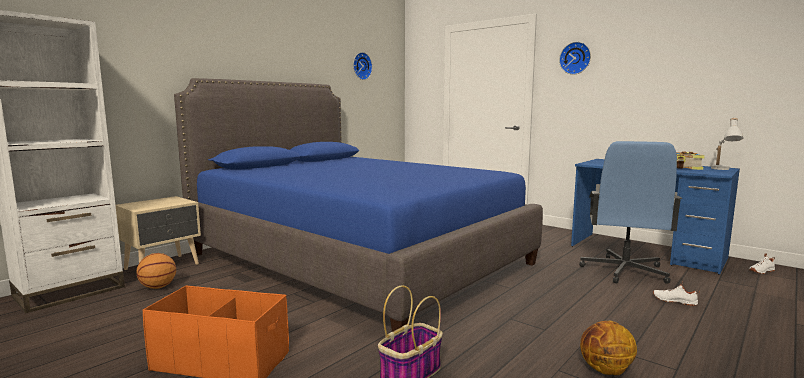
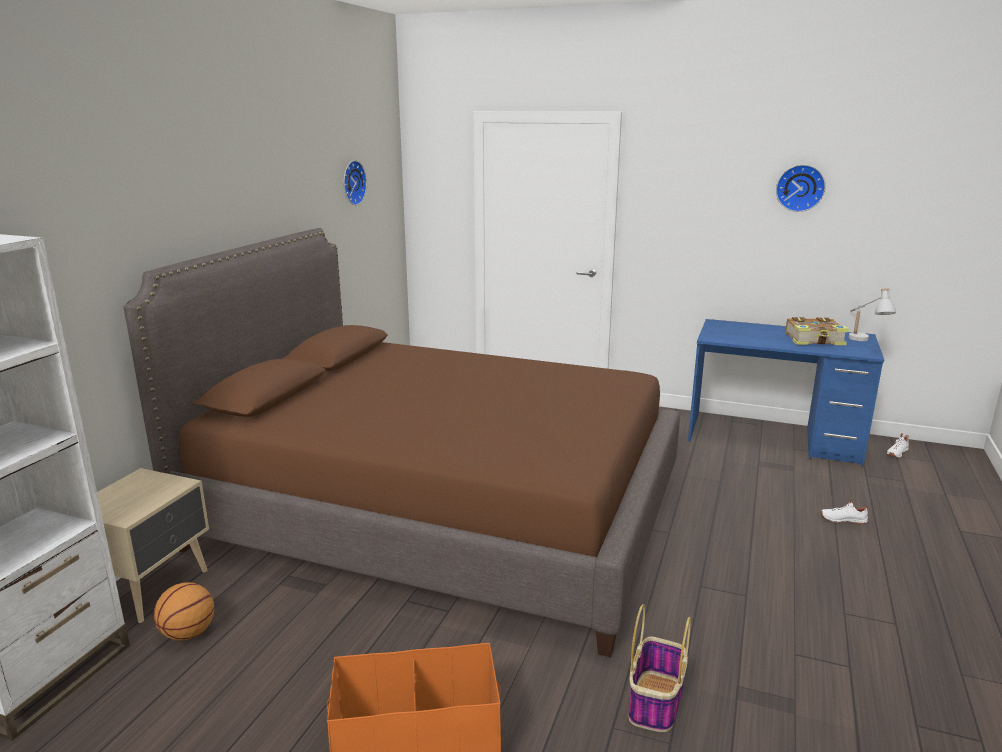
camera: 20 degrees left, 10 degrees up
(357, 258) = (440, 513): blue bed -> brown bed
(575, 58) = (678, 182): wall clock -> wall clock (800, 188)
(605, 370) = (837, 642): basketball -> none
(624, 271) = (769, 478): blue office chair -> none

